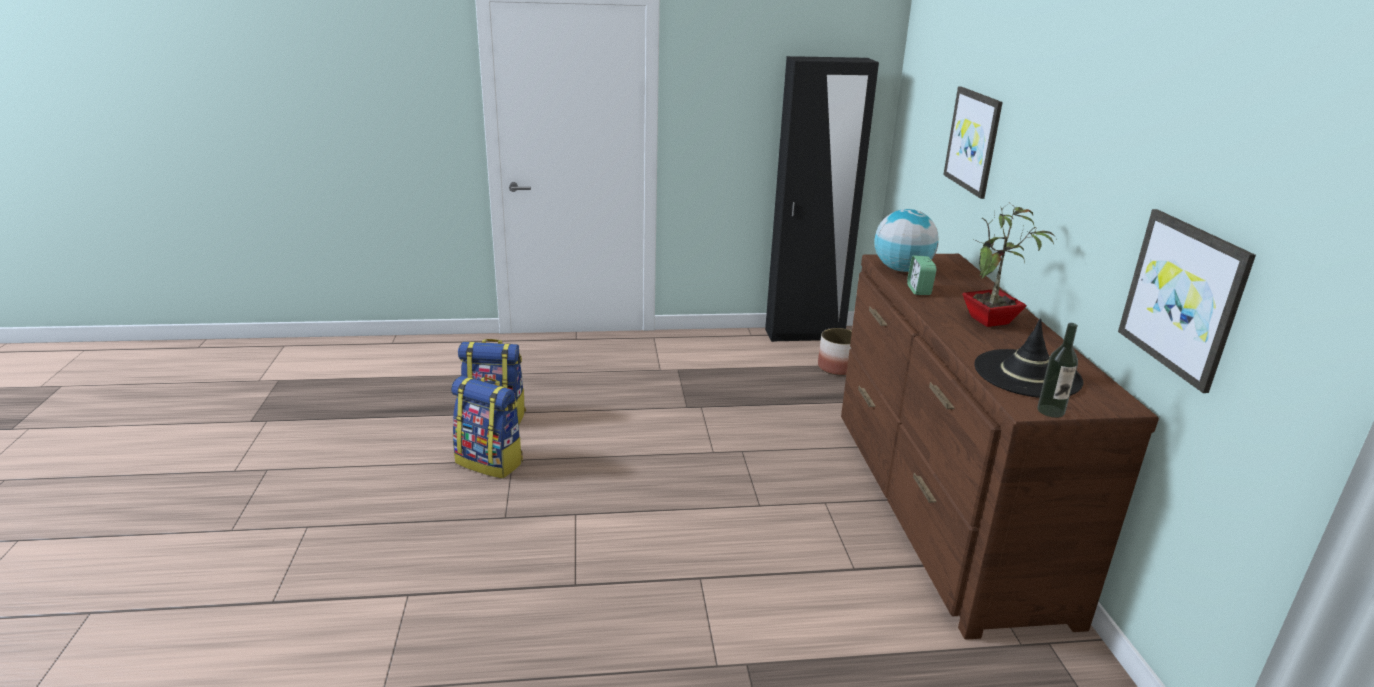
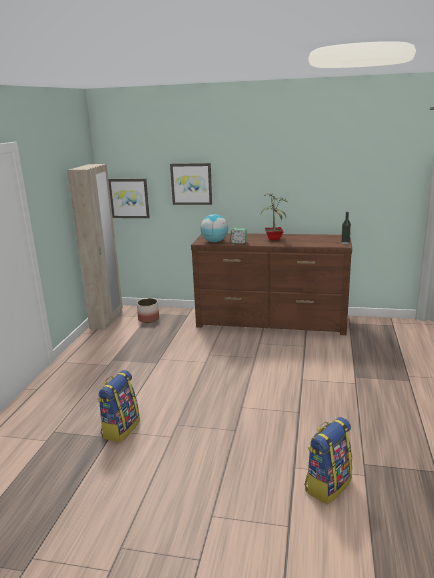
camera: 70 degrees left, 5 degrees down
(490, 462) = (175, 433): backpack -> backpack (327, 485)
(804, 335) = (107, 320): black wardrobe -> beige wardrobe
(1027, 374) = (319, 241): black hat -> none
(1183, 297) = (344, 197): picture -> picture (129, 198)

